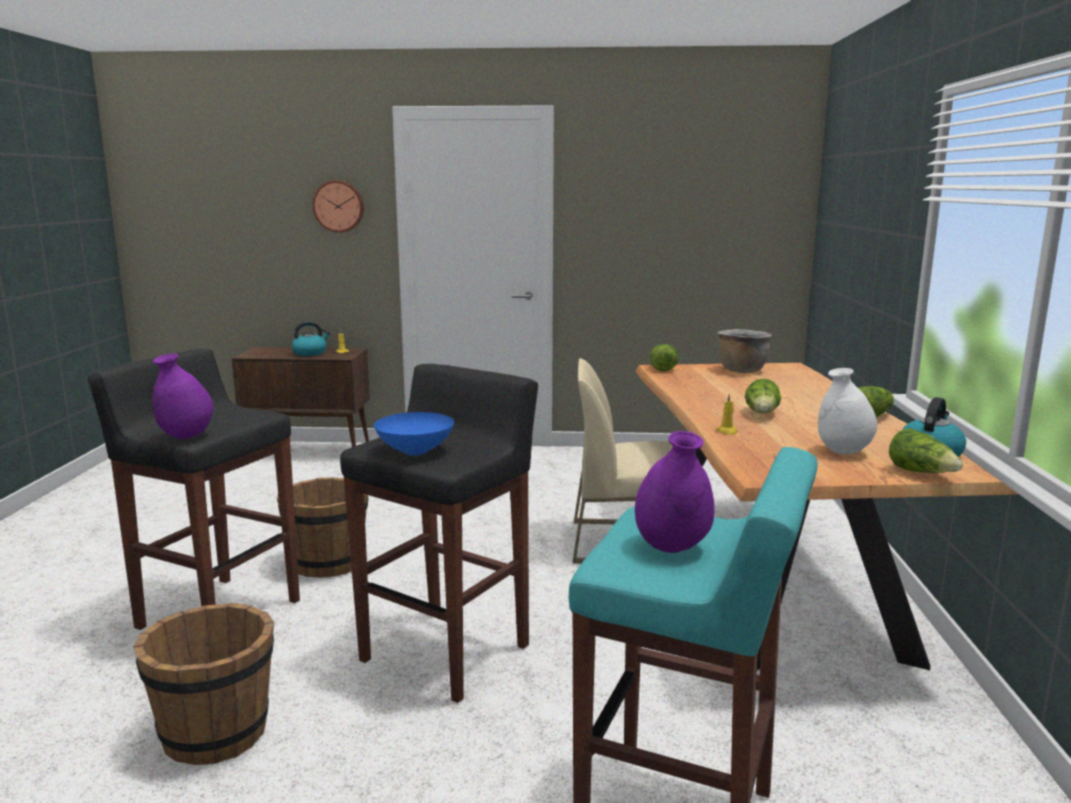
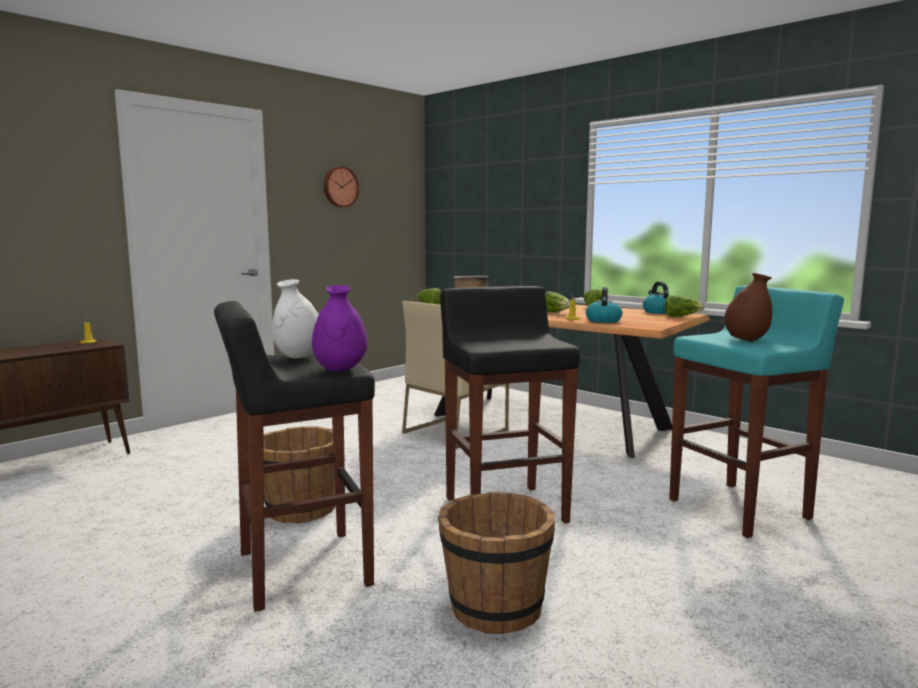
camera: 50 degrees left, 5 degrees down
(310, 353) = (53, 347): kettle -> kettle (603, 321)
(339, 206) = (57, 187): wall clock -> wall clock (340, 187)
(415, 451) = (513, 343): blue bowl -> none
(672, 547) = (746, 340): purple vase -> brown vase
(843, 452) = (636, 316): white vase -> white vase (299, 357)

